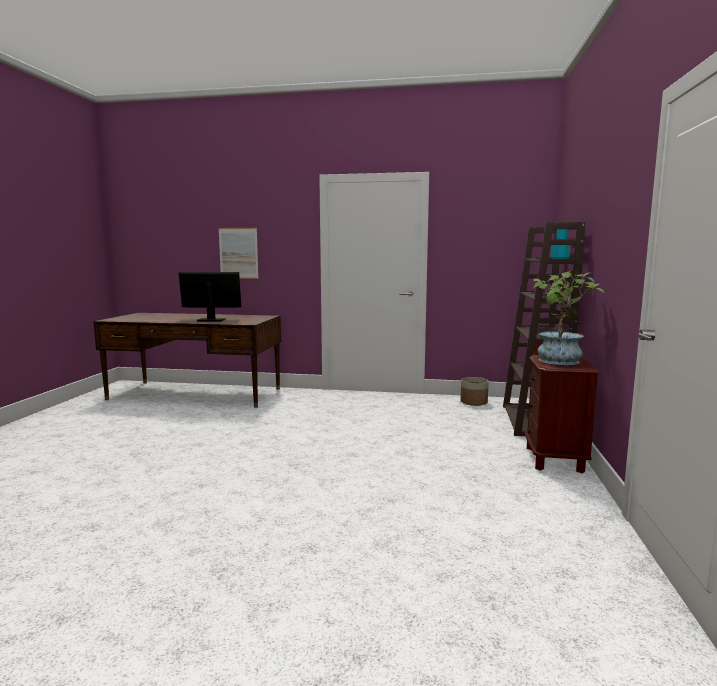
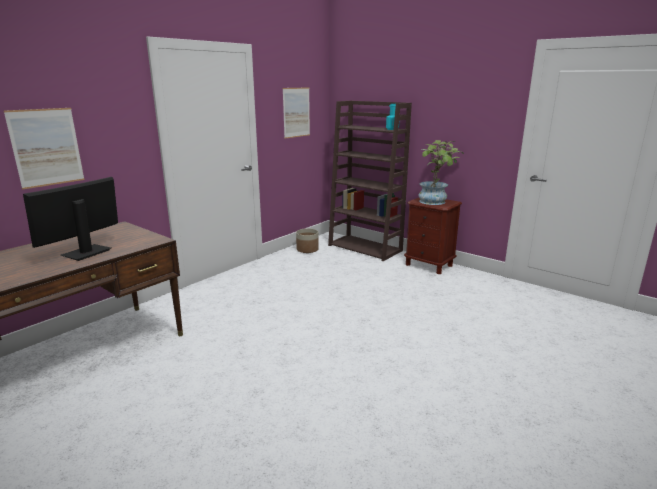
camera: 60 degrees left, 10 degrees up
(491, 242) = (296, 112): none -> picture

